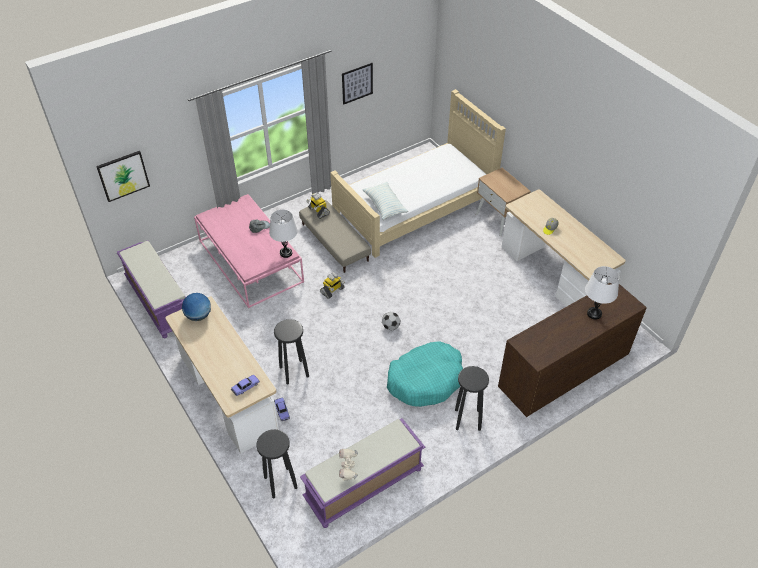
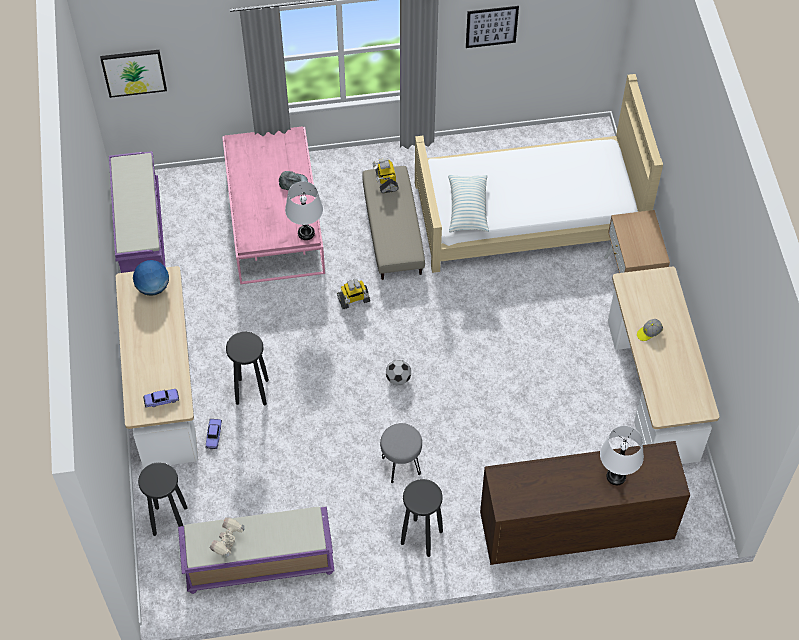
camera: 25 degrees right, 10 degrees up
(425, 380) = (401, 466): turquoise dog bed -> grey stool

